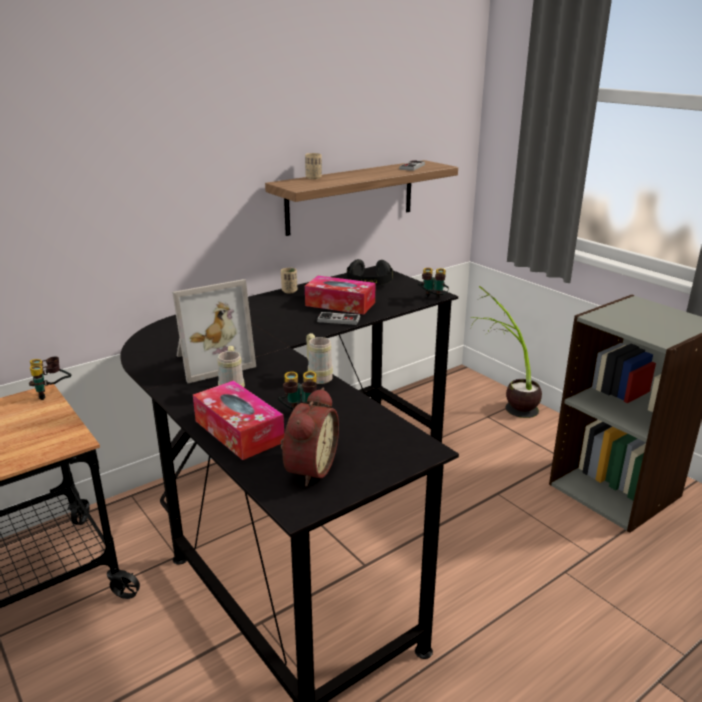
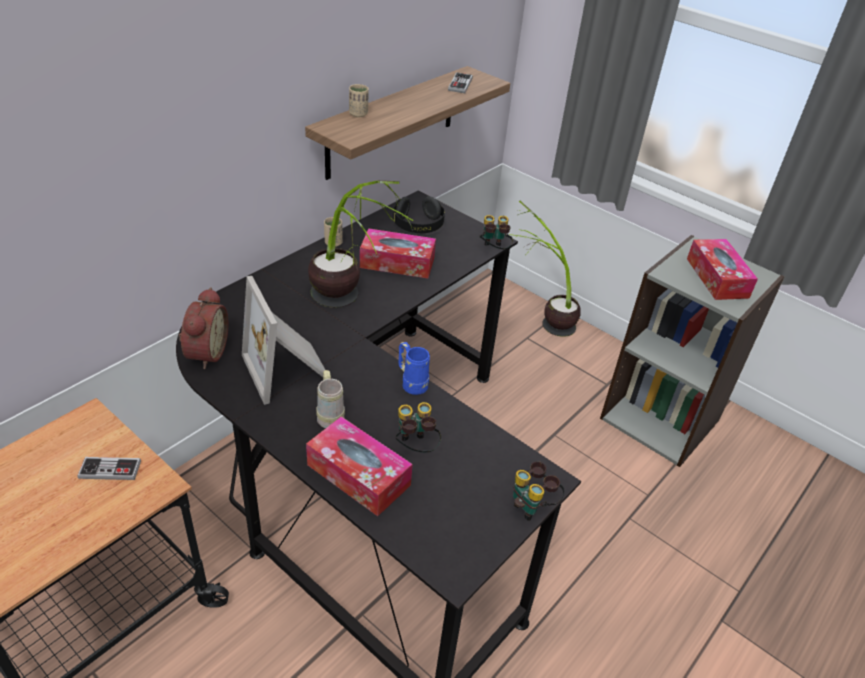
camera: 15 degrees left, 15 degrees up
(53, 394) = (104, 415): binoculars -> binoculars (532, 506)
(211, 361) = (288, 369): picture frame -> picture frame turned 105 degrees clockwise
(284, 329) = (350, 308): none -> potted plant
(308, 468) = (446, 520): alarm clock -> alarm clock (205, 353)
(317, 376) = (411, 383): beige mug -> blue mug
(338, 320) = (404, 290): game controller -> game controller (110, 470)
(650, 321) = (717, 278): none -> tissue box

